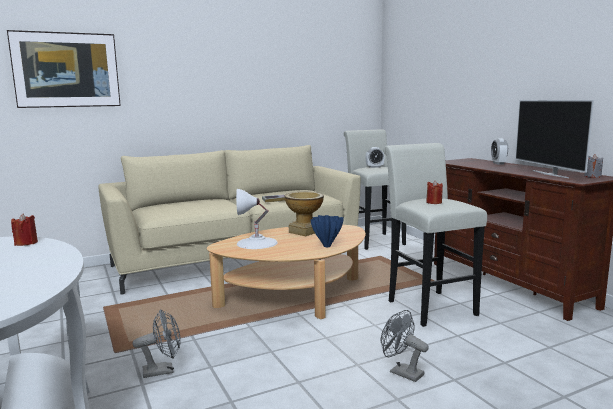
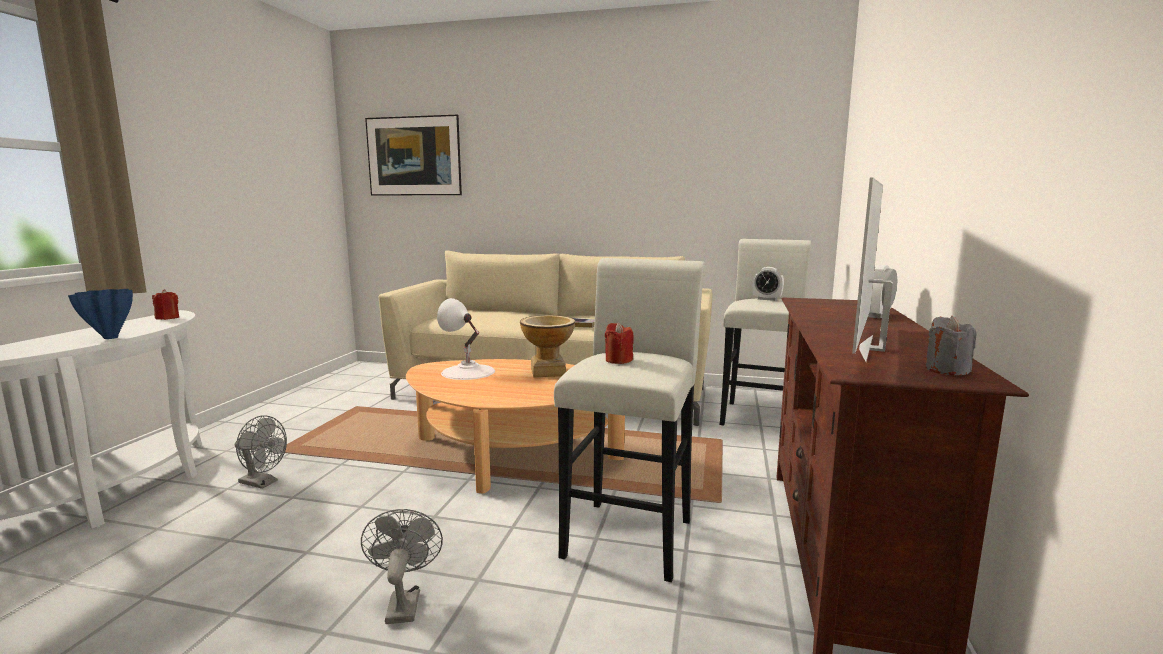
camera: 40 degrees right, 0 degrees up
(326, 246) = (516, 395): blue vase -> blue vase (110, 337)

